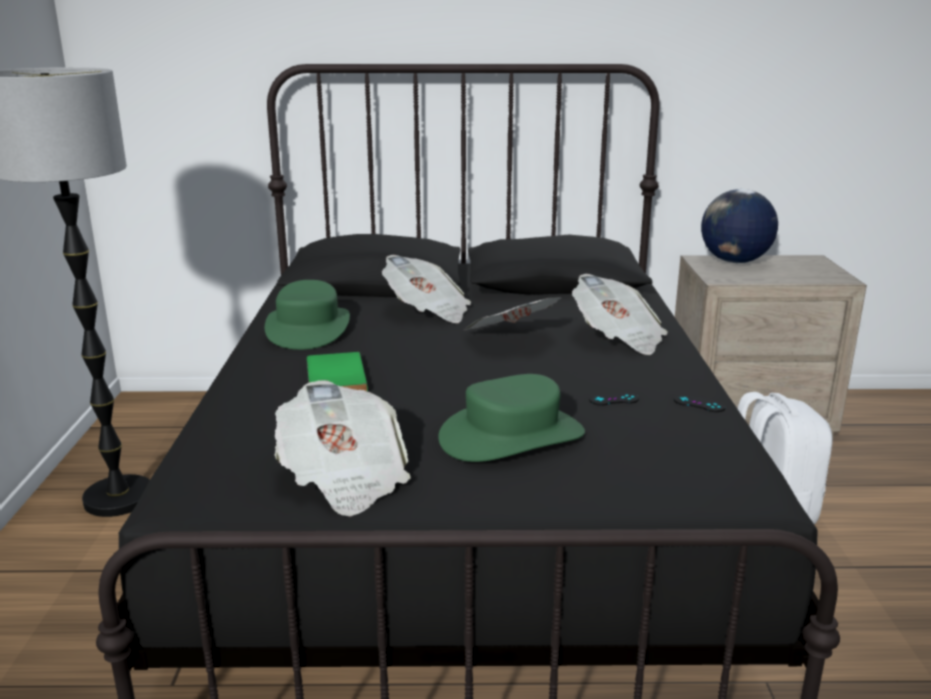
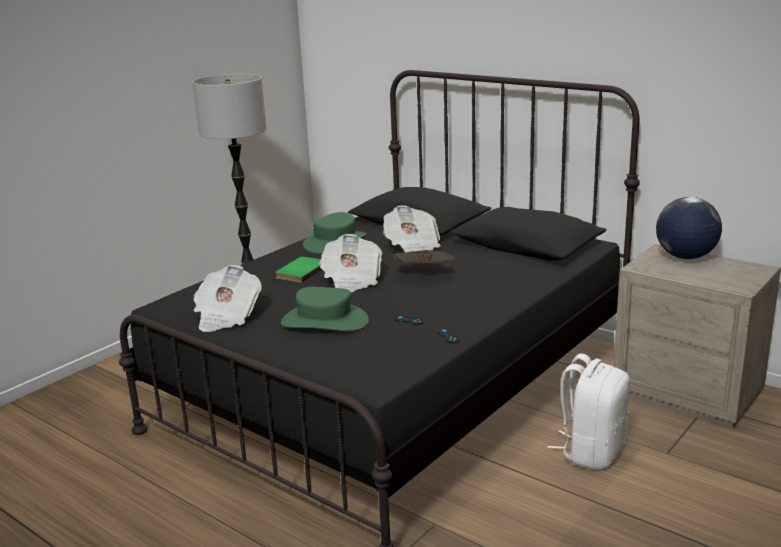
camera: 40 degrees right, 0 degrees up
(618, 338) = (486, 289): newspaper -> newspaper (351, 280)

